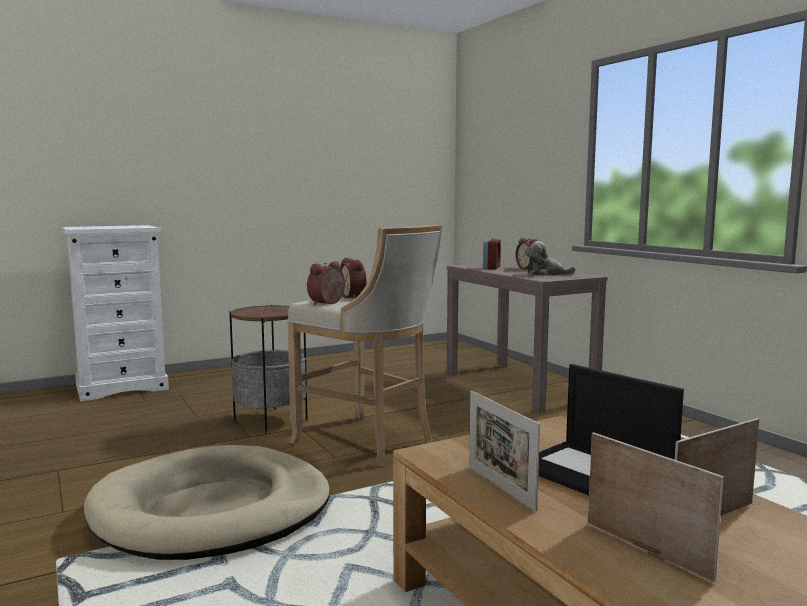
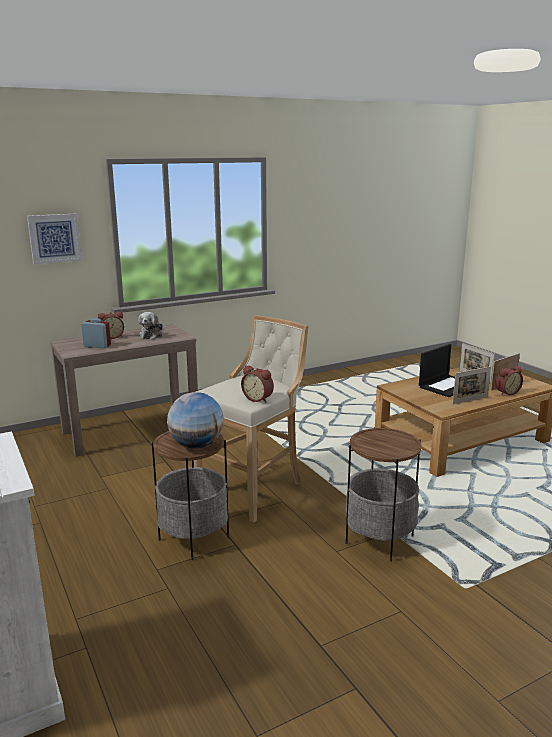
camera: 90 degrees left, 10 degrees up
(212, 510) = (379, 540): beige dog bed -> side table
(254, 312) = (196, 445): none -> globe
(354, 297) = (226, 392): alarm clock -> alarm clock (506, 392)
(542, 157) = (54, 238): none -> picture

